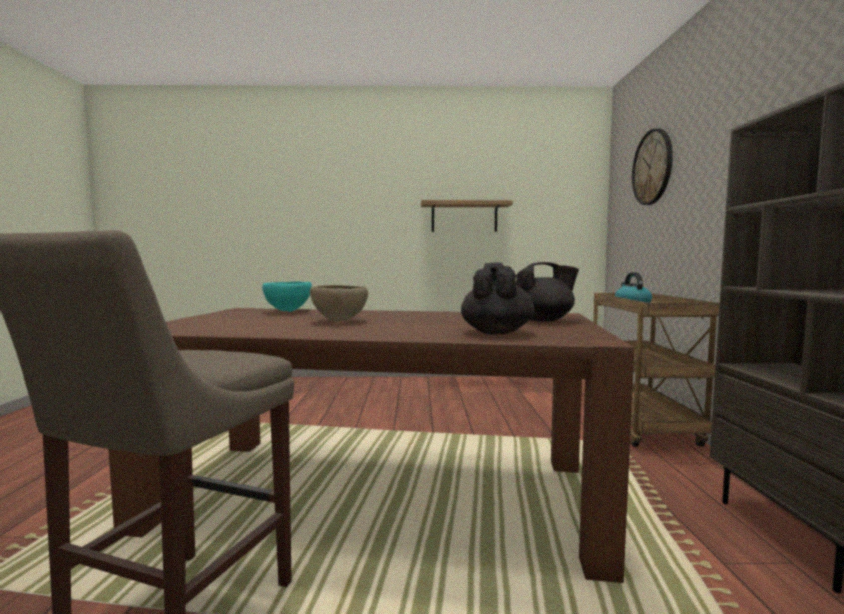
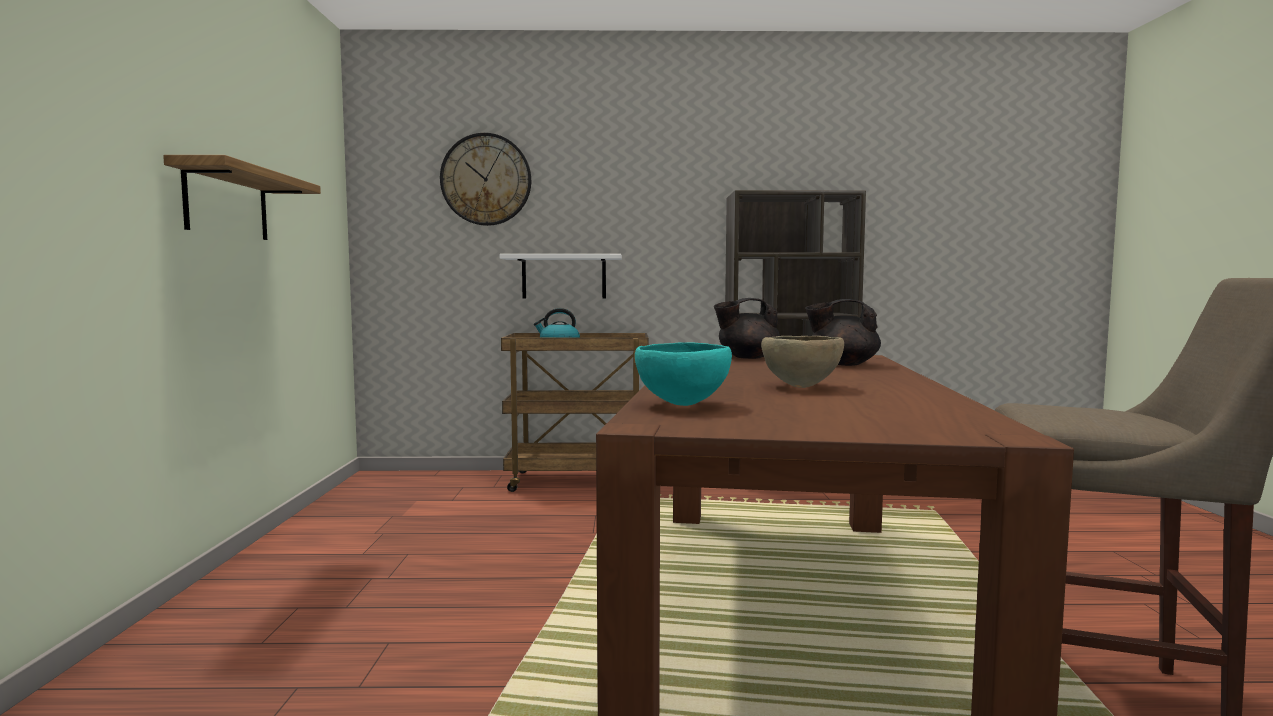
camera: 90 degrees left, 0 degrees up
(544, 320) = (747, 357): black teapot -> black teapot turned 90 degrees counterclockwise
(683, 244) = (564, 276): none -> white shelf

